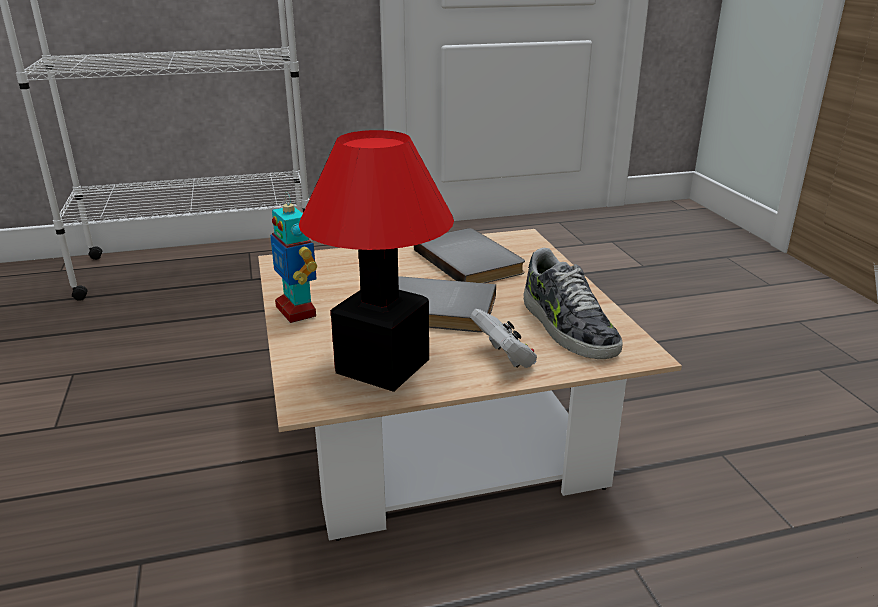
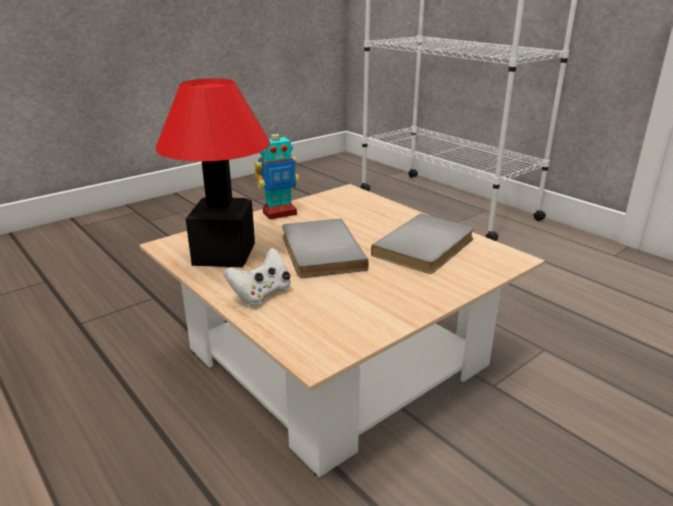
camera: 65 degrees right, 0 degrees up
(297, 311) = (279, 213): toy robot -> toy robot turned 150 degrees counterclockwise
(566, 327) = (338, 311): shoe -> none

